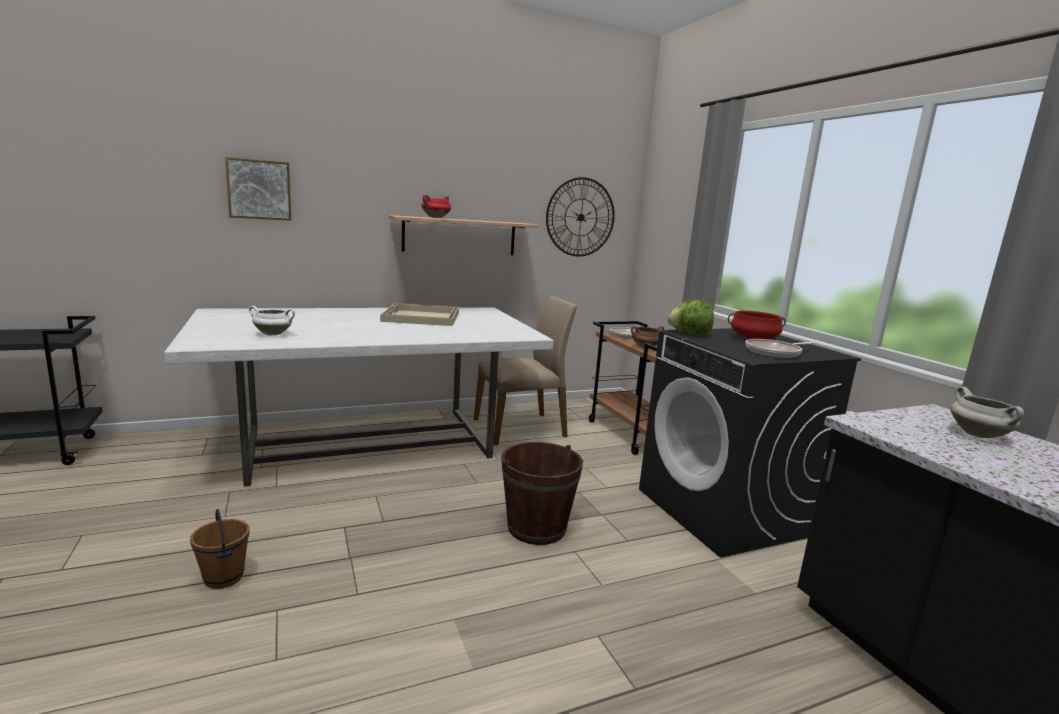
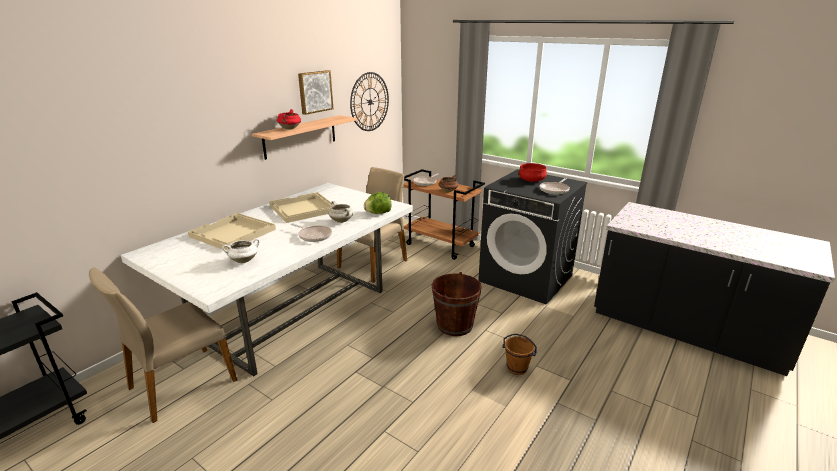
camera: 30 degrees left, 10 degrees up
(180, 466) = (181, 384): none -> beige chair
(223, 578) = (330, 432): brown bucket -> brown bucket (517, 368)
(259, 189) = (153, 138): picture -> picture (314, 91)
(314, 317) = (233, 233): none -> beige tray
(382, 335) = (314, 235): none -> frying pan
(689, 334) = (502, 186): lettuce -> lettuce (378, 213)
(979, 435) = (660, 217): white cooking pot -> white cooking pot (341, 221)

